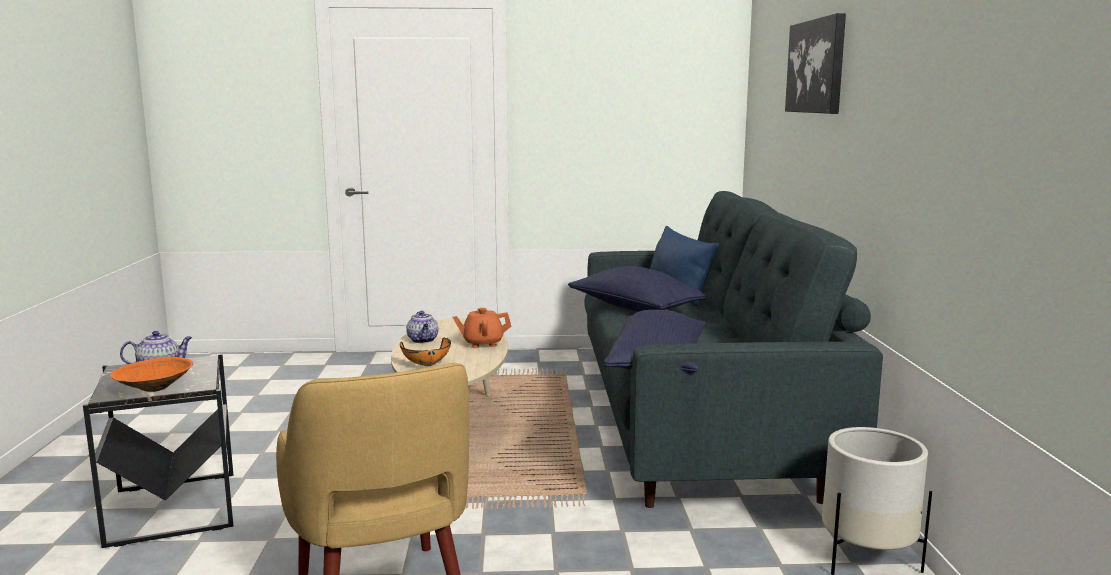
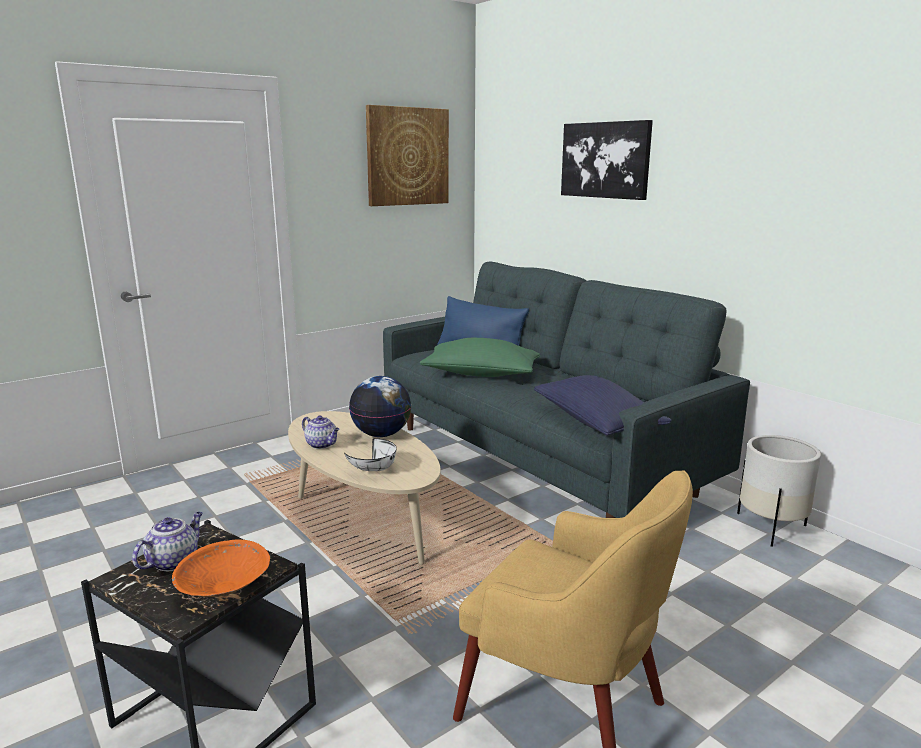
camera: 35 degrees left, 5 degrees up
(428, 365) = (376, 469): orange bowl -> white bowl
(482, 343) = (381, 434): orange teapot -> globe
(634, 309) = (480, 375): blue pillow -> green pillow
(653, 71) = (407, 156): none -> picture

